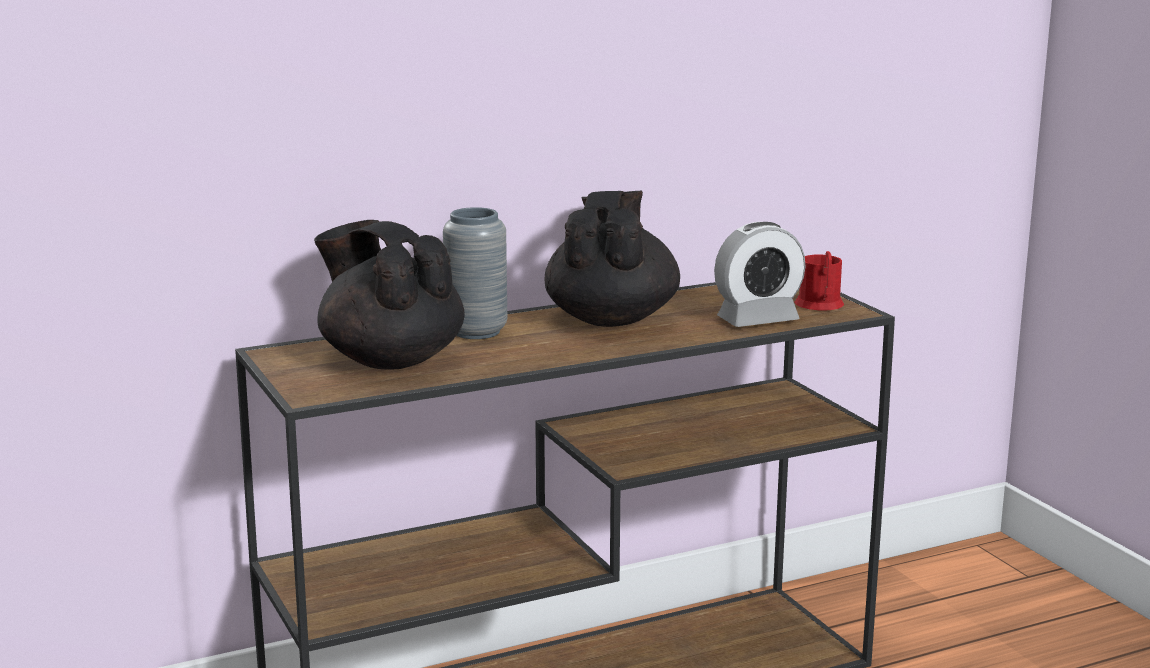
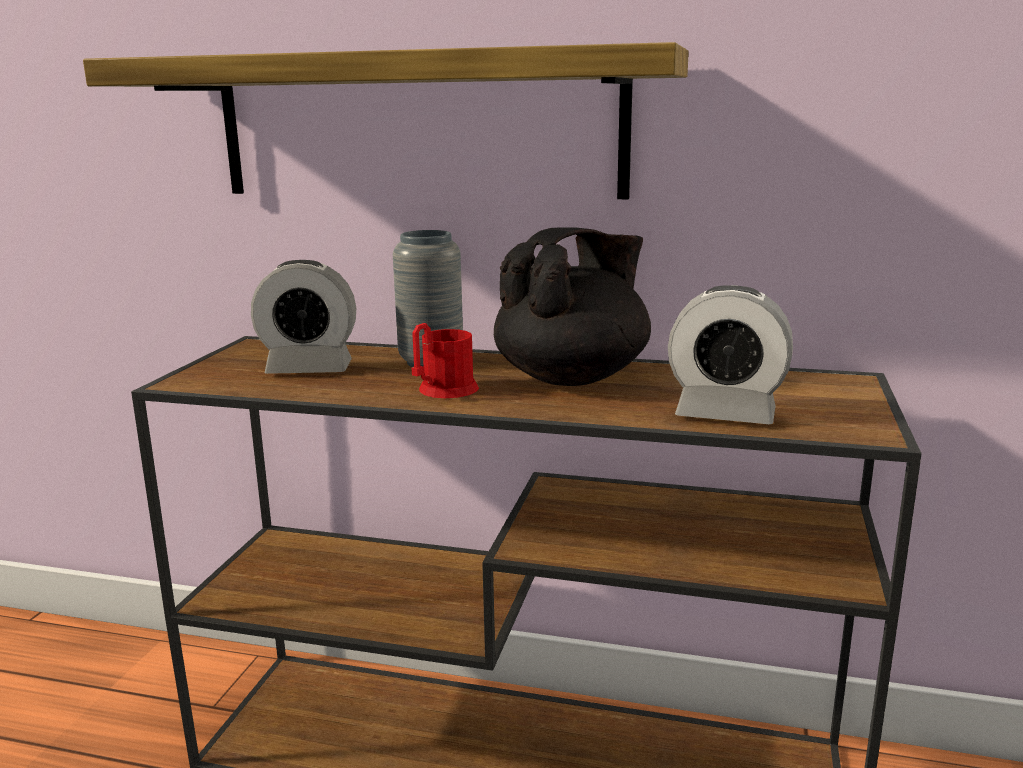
camera: 40 degrees right, 0 degrees up
(391, 360) = (309, 369): black teapot -> alarm clock
(417, 111) = (417, 128): none -> shelf
(820, 305) = (839, 416): red mug -> red mug (442, 391)

